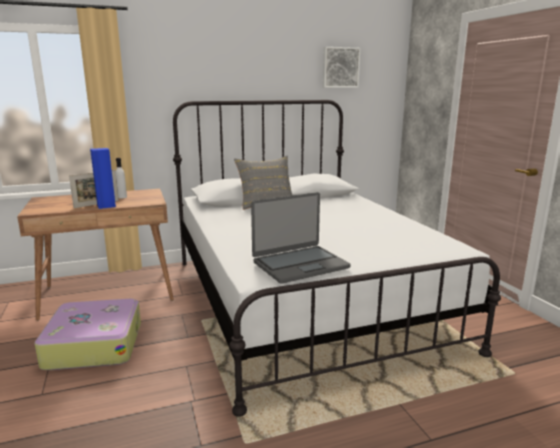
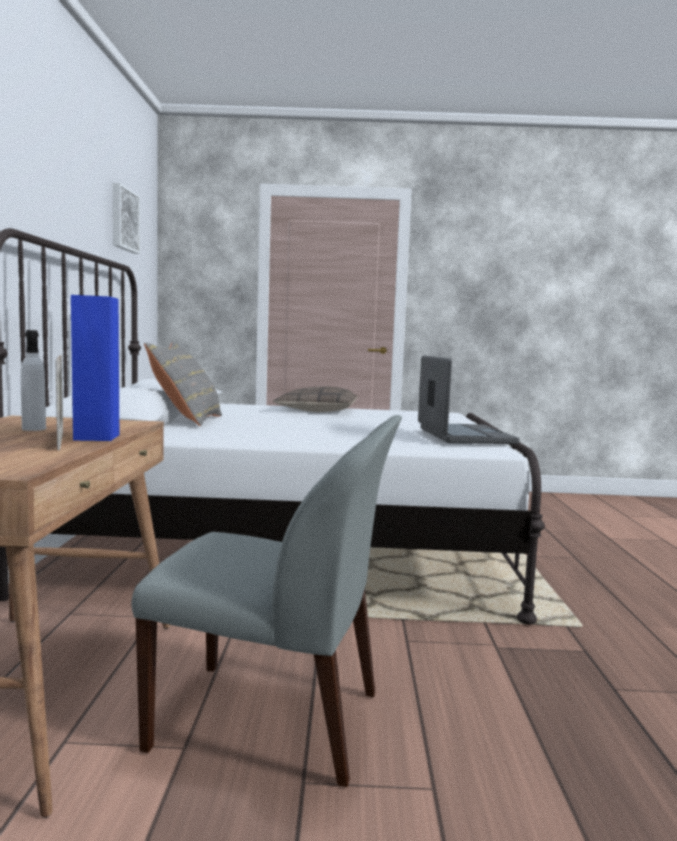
camera: 70 degrees left, 10 degrees down
(94, 344) = (273, 721): suitcase -> grey chair
(375, 216) = (317, 410): none -> pillow

